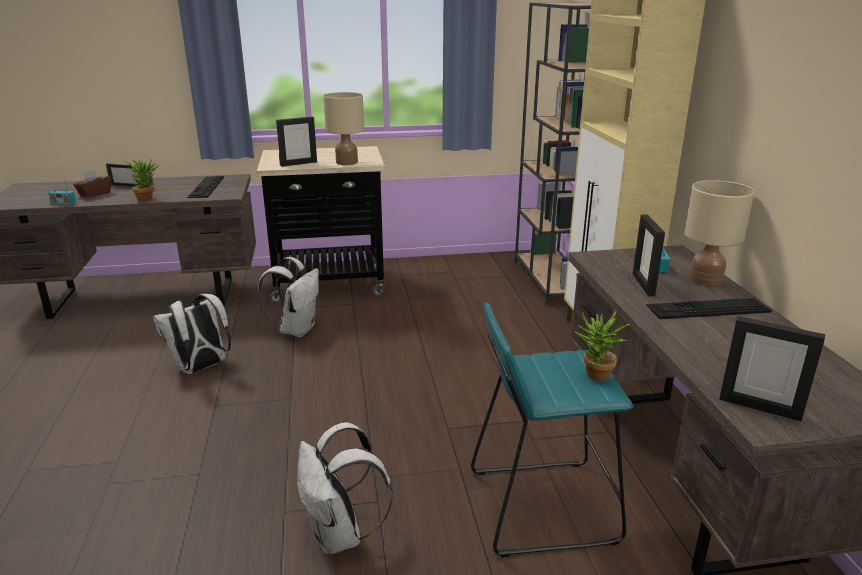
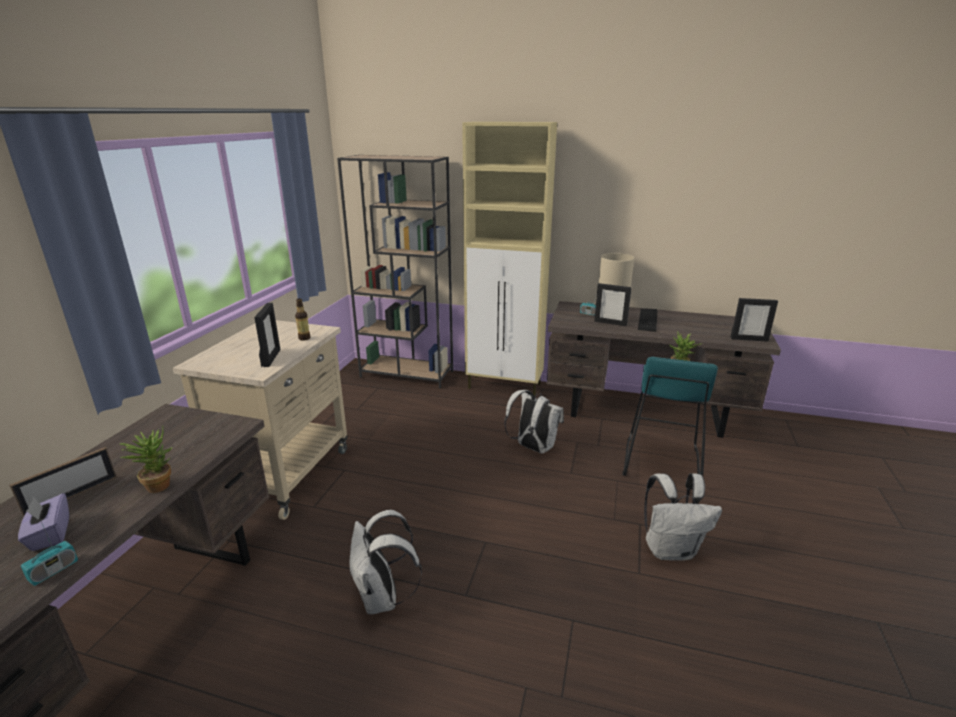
camera: 65 degrees left, 0 degrees up
(95, 194) = (50, 534): brown tissue box -> purple tissue box
(206, 187) = (177, 436): keyboard -> none
(296, 329) = (361, 515): white backpack -> white backpack (533, 447)
(329, 284) = (285, 474): black cart -> beige cart
(346, 162) = (304, 338): beige table lamp -> bottle
(759, 407) = (749, 339): picture frame -> picture frame turned 45 degrees clockwise

